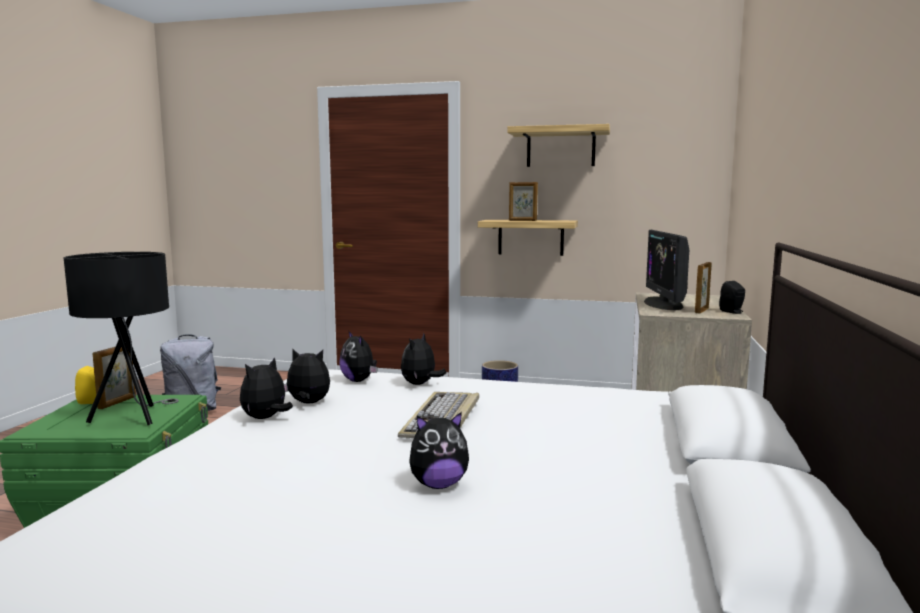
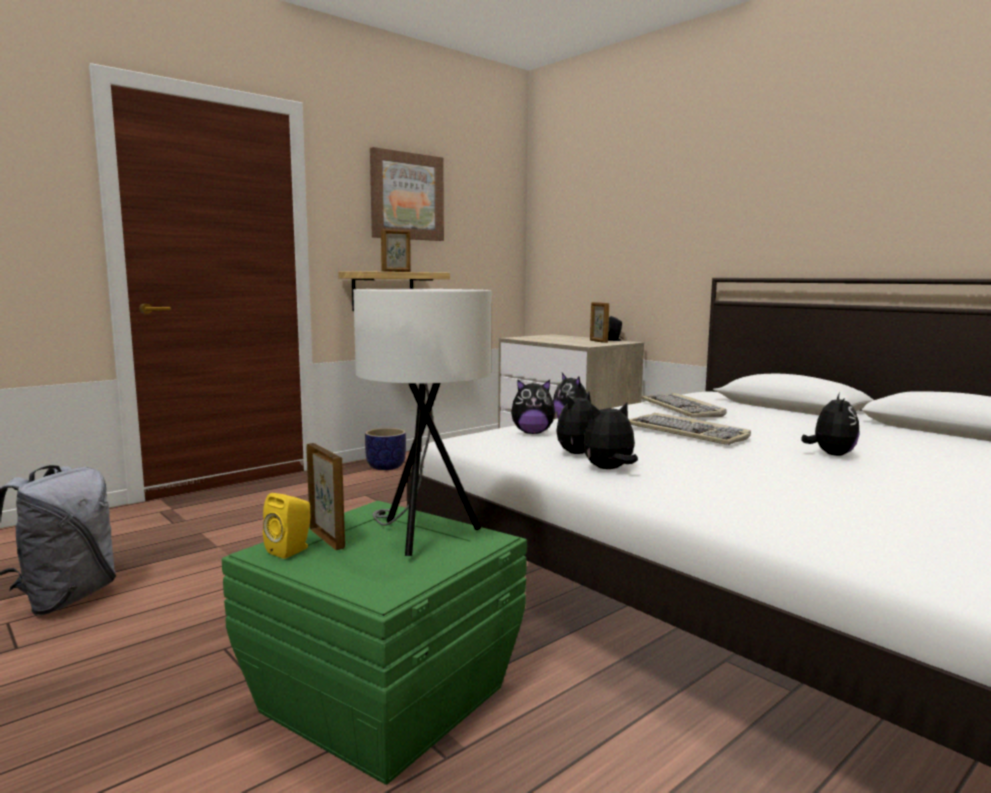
camera: 55 degrees left, 0 degrees up
(134, 417) = (422, 535): black table lamp -> white table lamp
(265, 418) = (609, 469): plush toy -> plush toy turned 90 degrees clockwise
(560, 148) = (406, 196): shelf -> picture
(573, 403) = (682, 409): none -> keyboard
(663, 304) = (560, 341): monitor -> none

